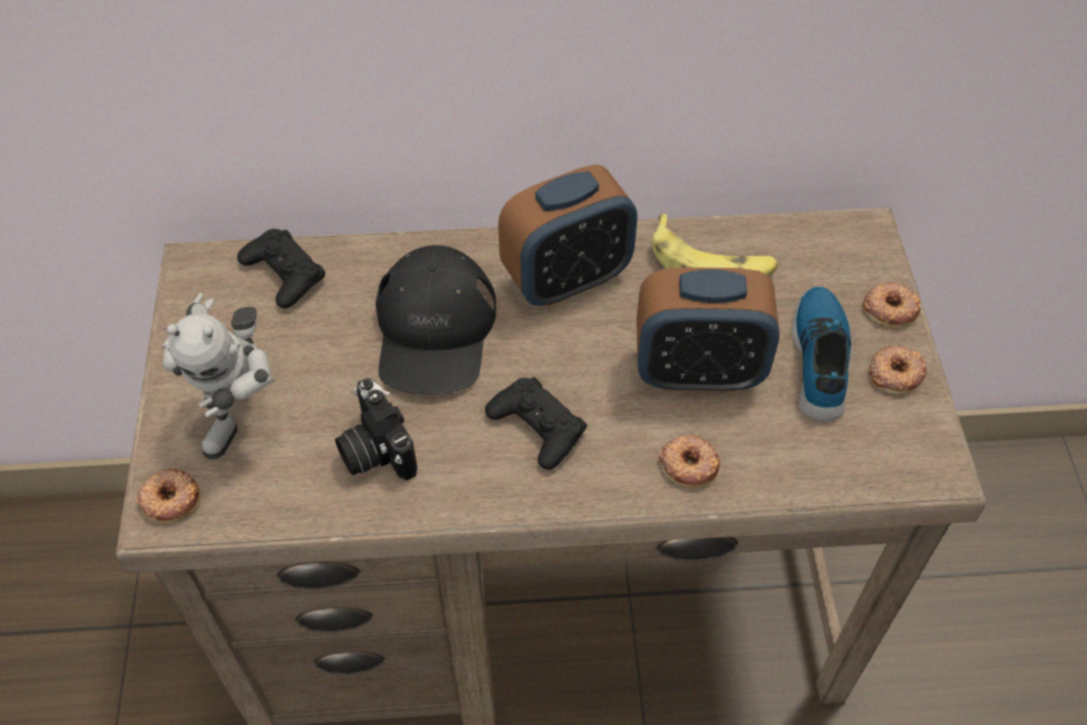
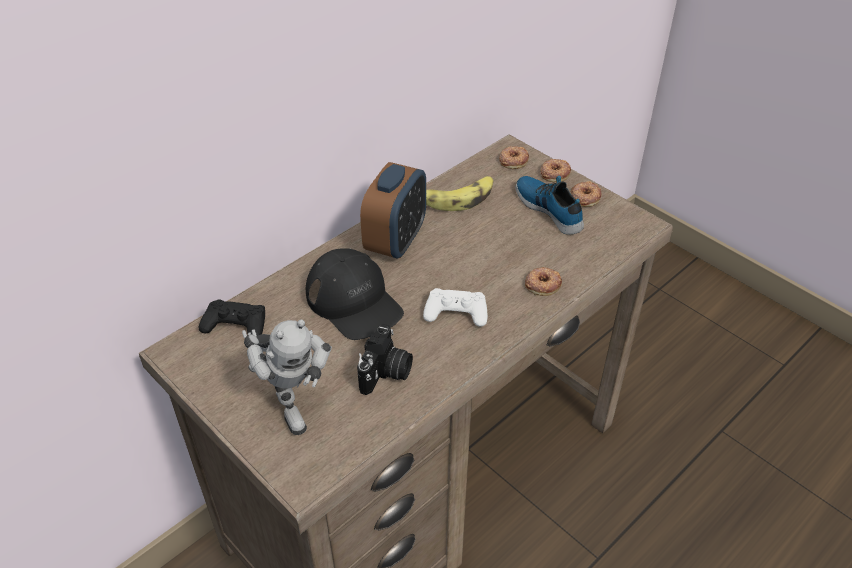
camera: 40 degrees left, 10 degrees down
(170, 499) = (298, 470): donut -> donut (513, 160)
(374, 450) = (386, 373): camera -> camera turned 90 degrees counterclockwise
(537, 427) = (456, 312): black game controller -> white game controller
(698, 371) = (502, 244): alarm clock -> none

